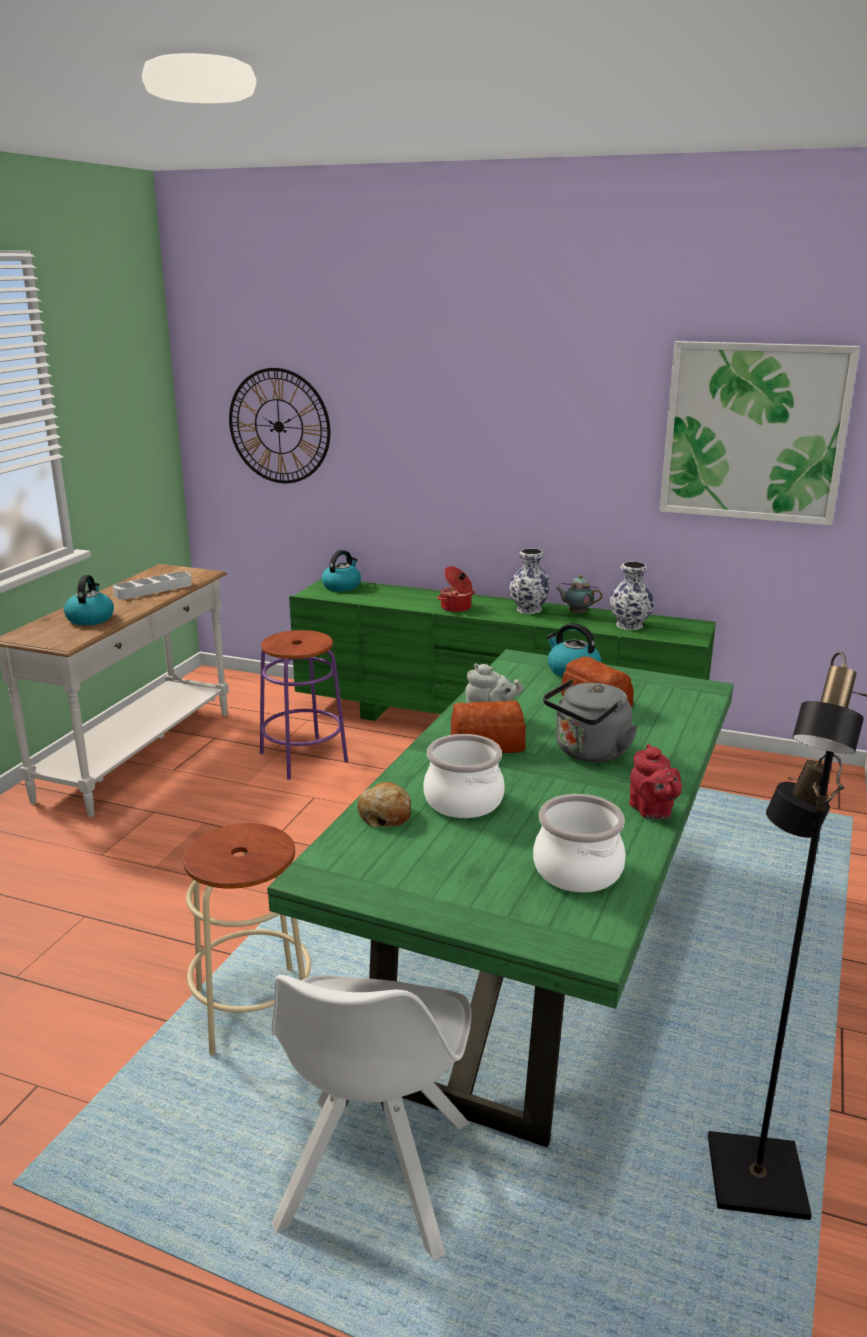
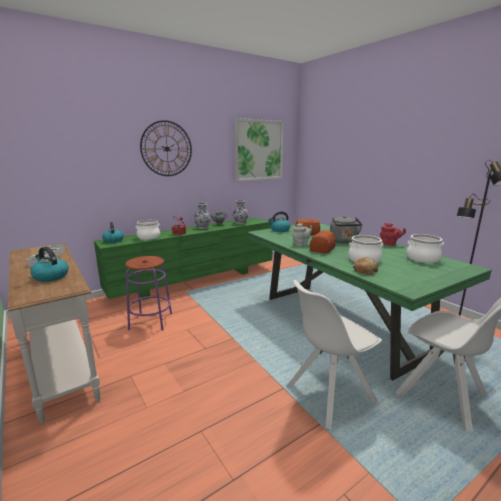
camera: 55 degrees left, 5 degrees down
(253, 1010) = (328, 394): beige stool -> white chair
(279, 426) = (54, 163): wall clock -> wall clock (166, 149)
(395, 598) = (148, 237): none -> cooking pot

